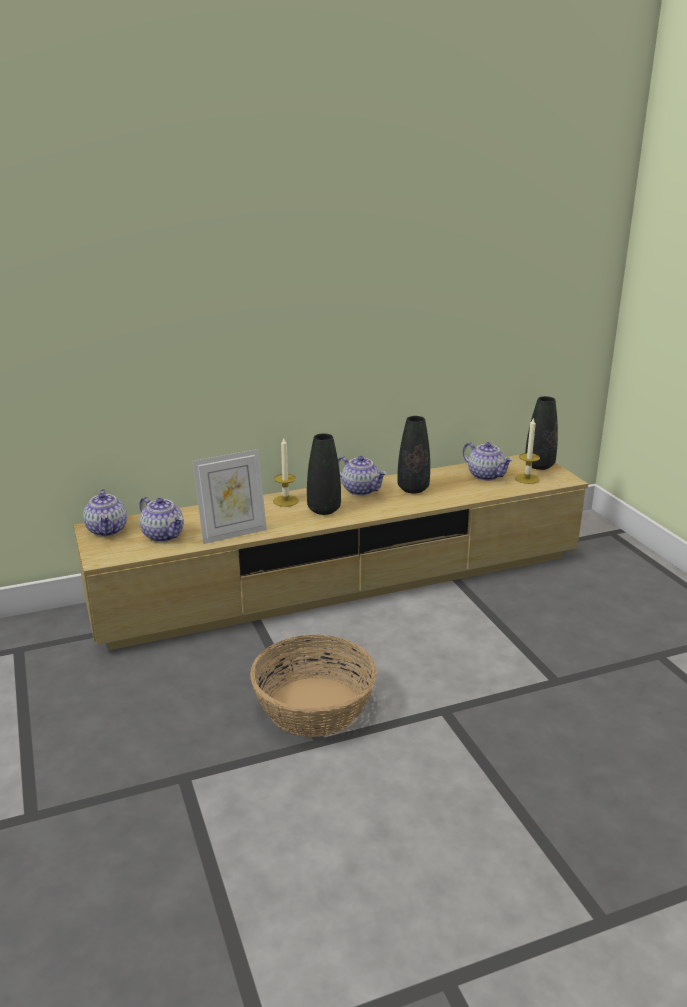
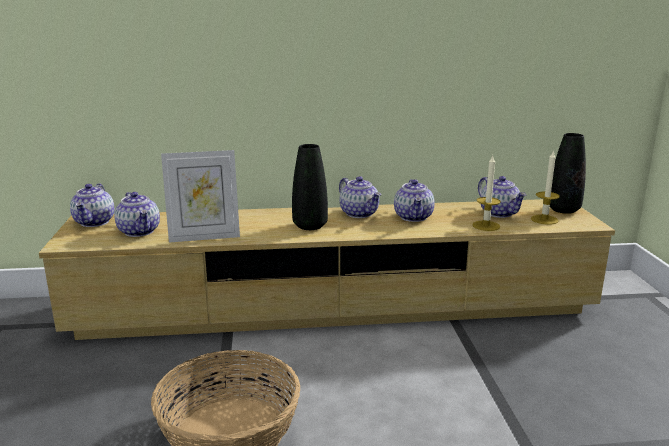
camera: 15 degrees right, 5 degrees down
(285, 501) = (278, 215): candle -> candle (486, 226)
(413, 489) = (414, 217): black vase -> teapot

